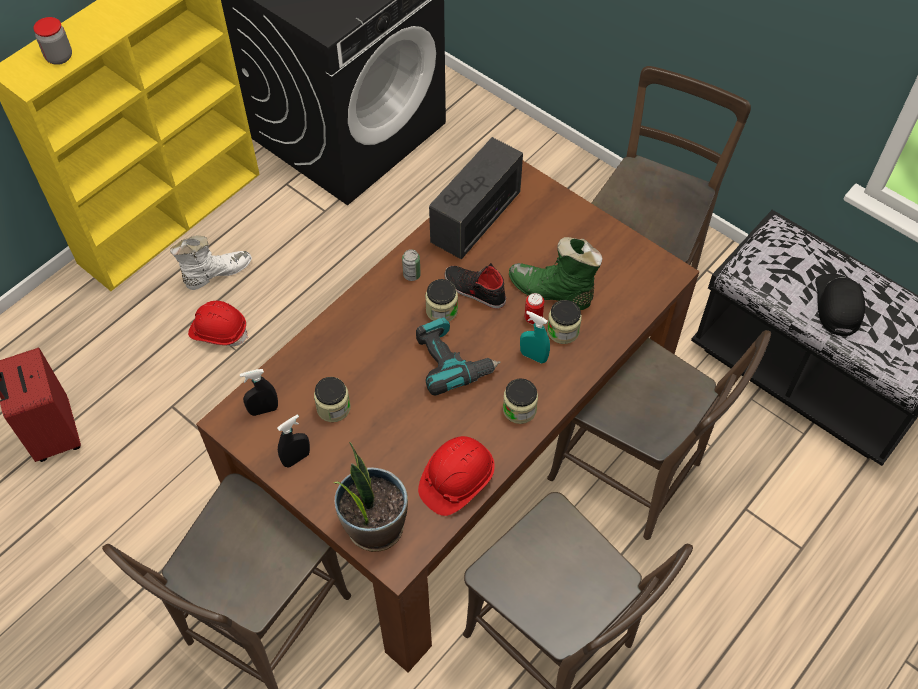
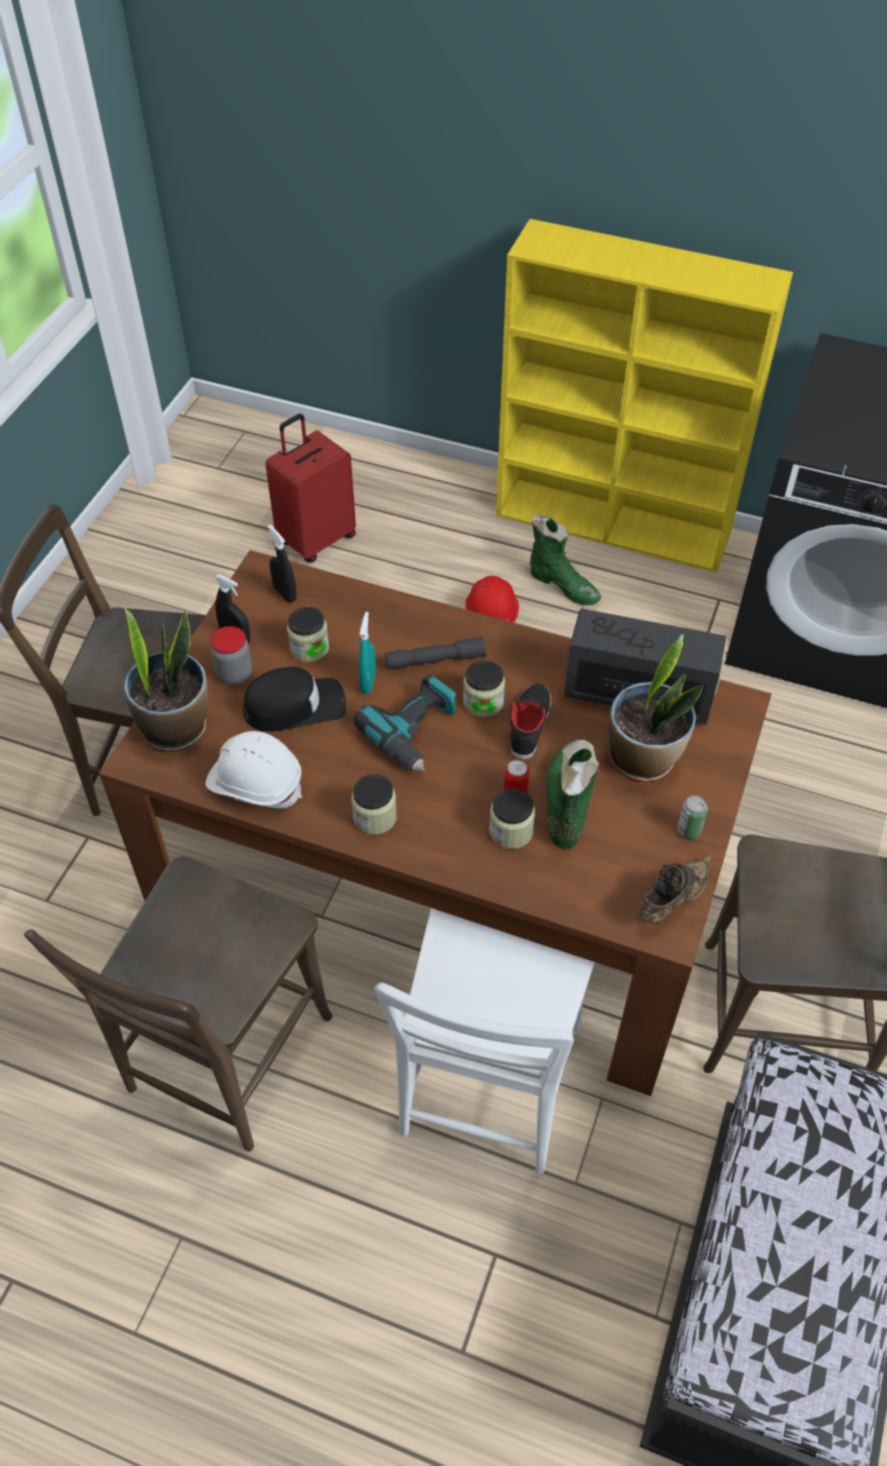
camera: 70 degrees right, 5 degrees down
(59, 57) = (578, 253): jar -> jar (234, 674)
(216, 273) = (563, 586): white boot -> green boot
(387, 327) = (435, 660): none -> grey flashlight
(411, 275) = (520, 660): can -> can (689, 830)
(456, 481) = (255, 783): red hard hat -> white hard hat
(531, 236) = (643, 758): none -> potted plant
(533, 356) = (458, 810): turquoise spray bottle -> turquoise spray bottle (368, 682)
(632, 475) = (487, 1090): brown chair -> white chair
(648, 263) = (670, 901): none -> brown shoe
(837, 305) = (789, 1221): black cap -> black cap (295, 706)

